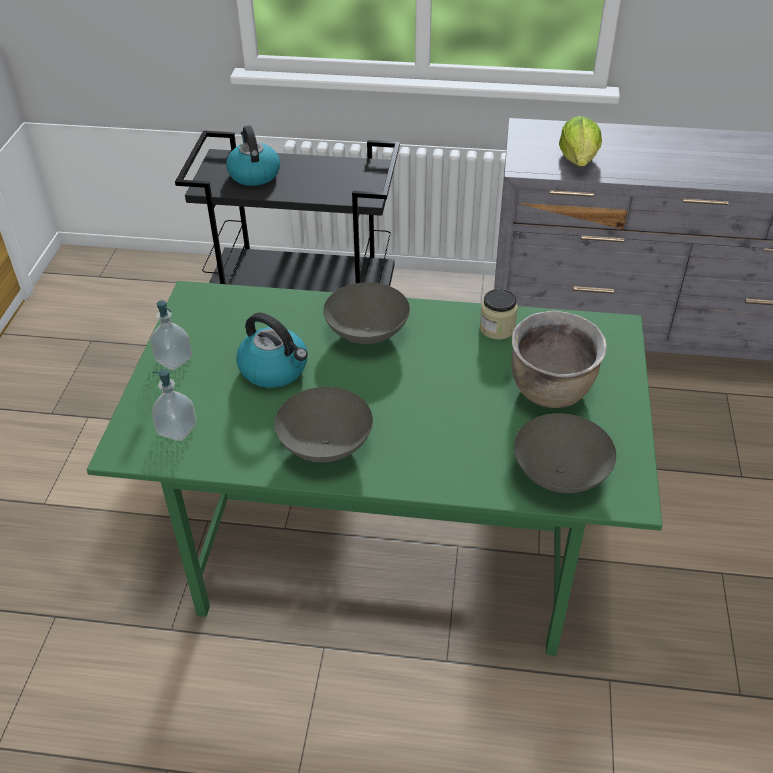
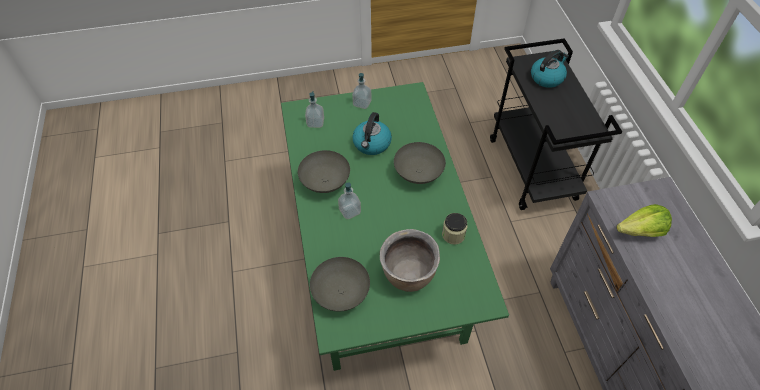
camera: 70 degrees right, 10 degrees up
(404, 428) = (350, 211): none -> soap dispenser

